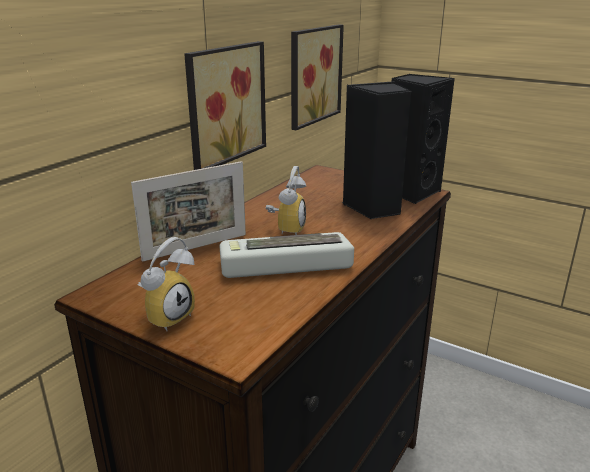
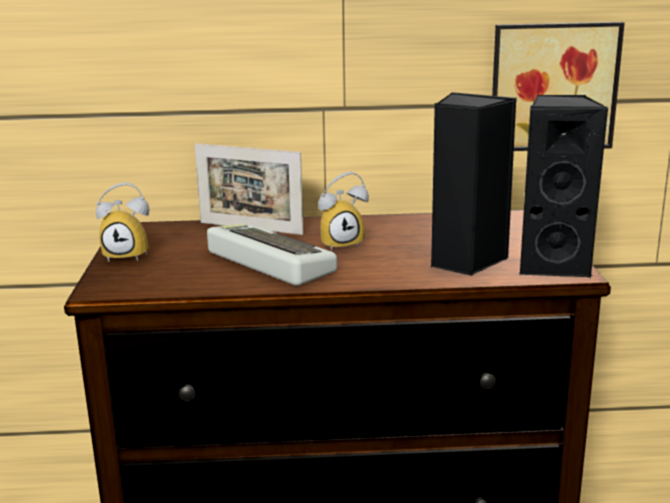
camera: 55 degrees right, 5 degrees down
(223, 104) = (359, 96): picture -> none

